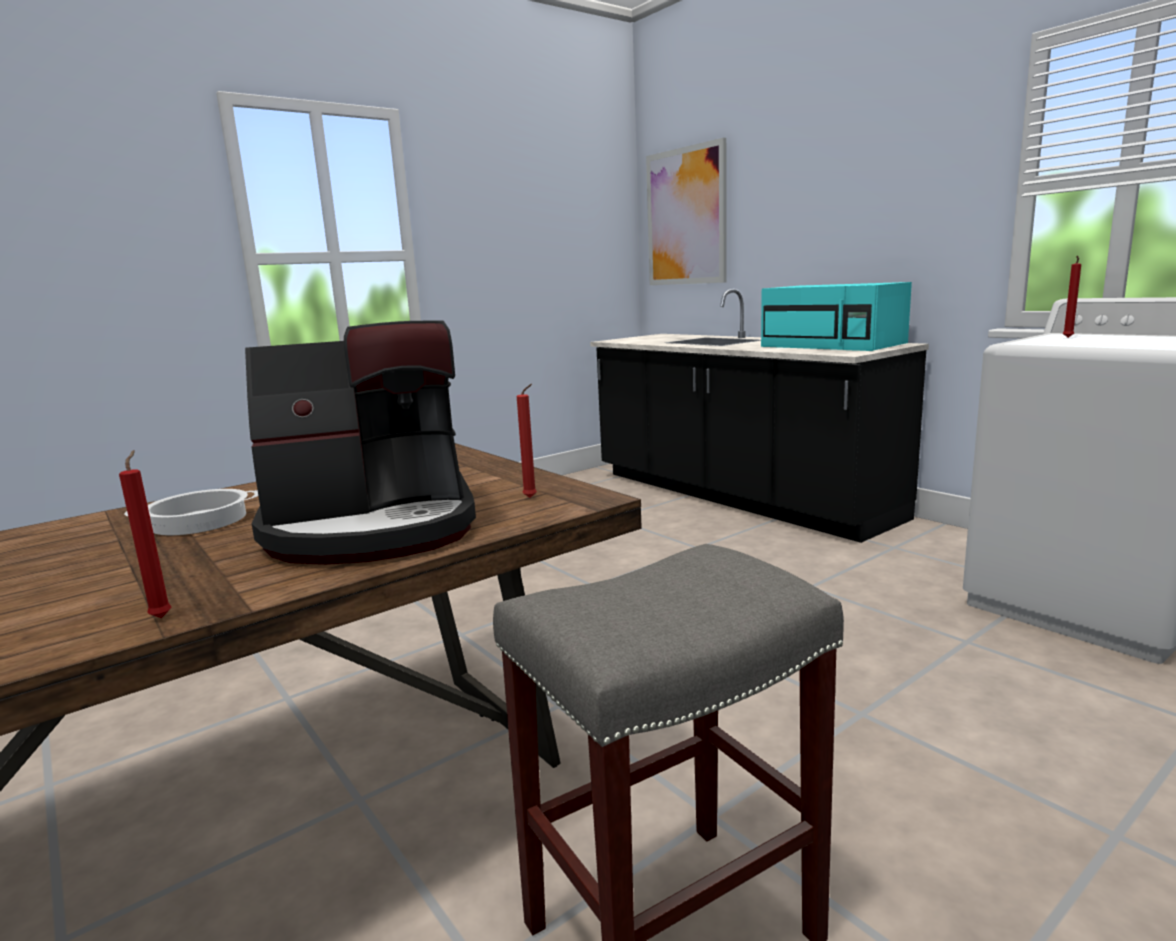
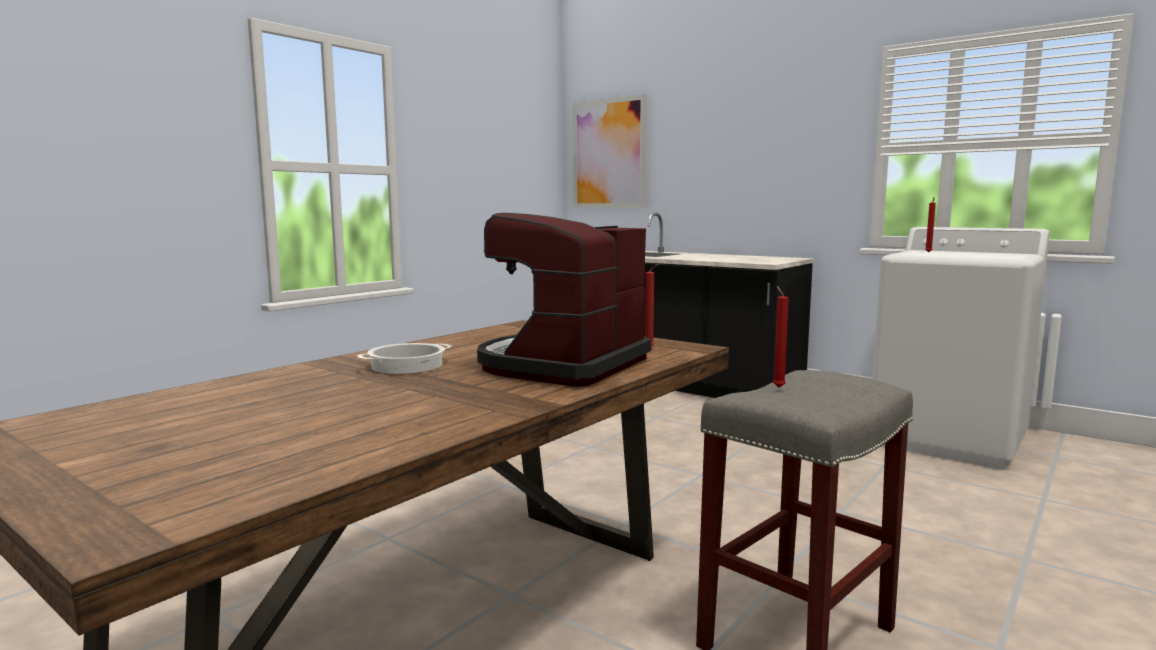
camera: 15 degrees left, 5 degrees down
(163, 616) = (504, 410): red candle -> red candle (777, 387)
(373, 528) = (562, 365): coffee machine -> coffee machine turned 150 degrees clockwise
(834, 345) = (746, 258): turquoise microwave -> none

